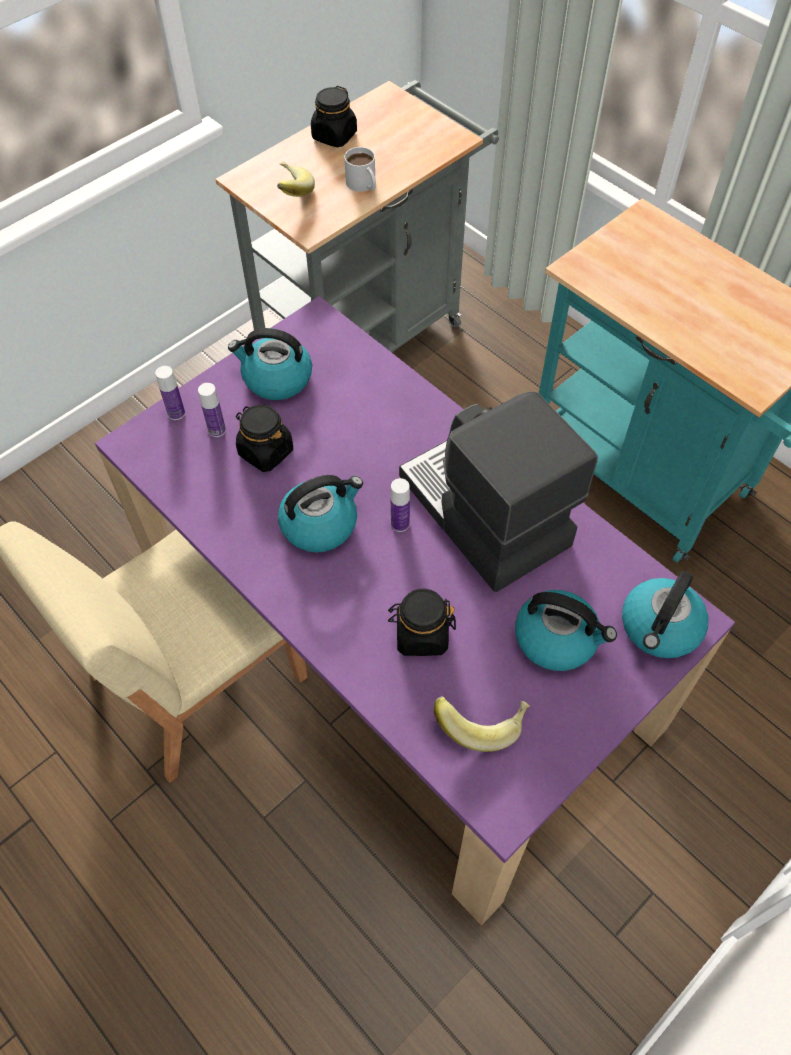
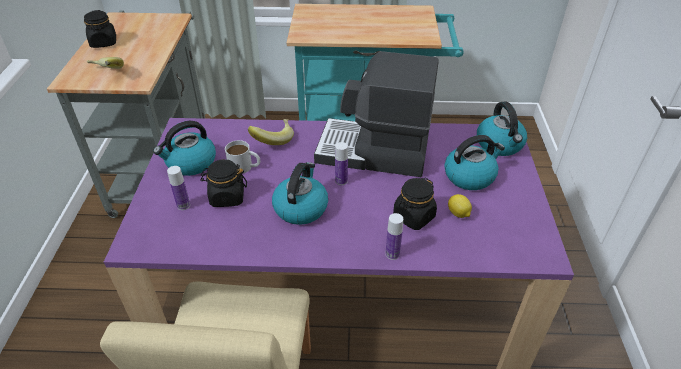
camera: 45 degrees left, 15 degrees down
(176, 413) = (145, 213): bottle -> bottle (392, 254)
(363, 185) = (148, 53): white mug -> white mug (245, 167)
(475, 674) = (458, 214): none -> lemon
(481, 722) = (487, 230): banana -> banana (273, 139)

